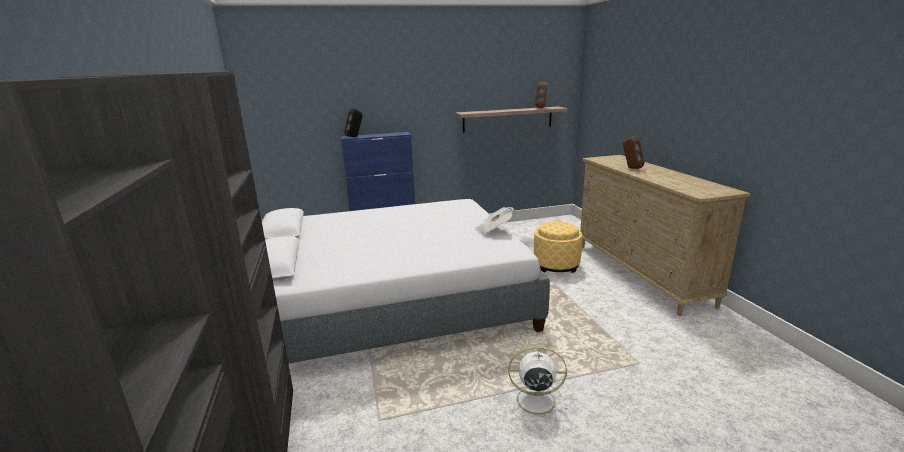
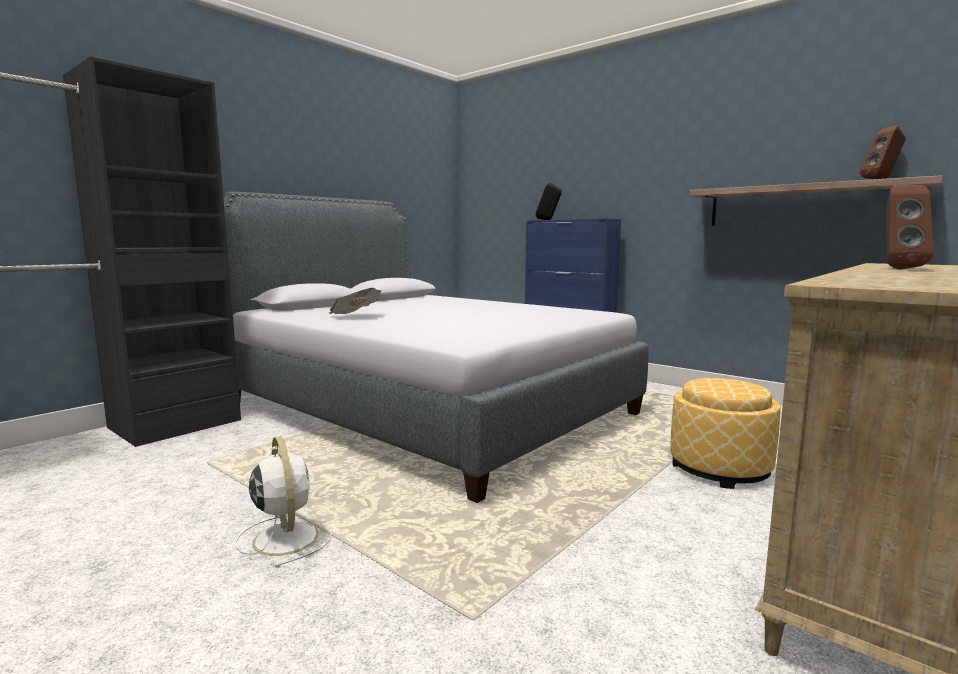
camera: 55 degrees right, 10 degrees down
(493, 230) = (521, 328): newspaper -> newspaper (355, 316)

